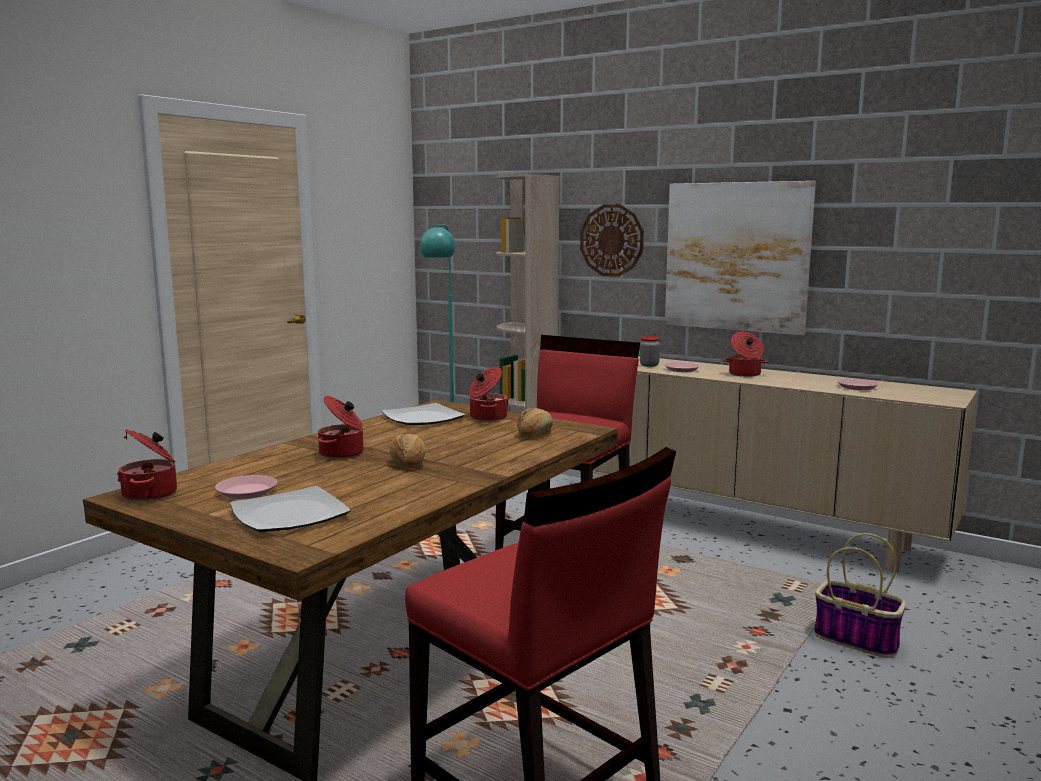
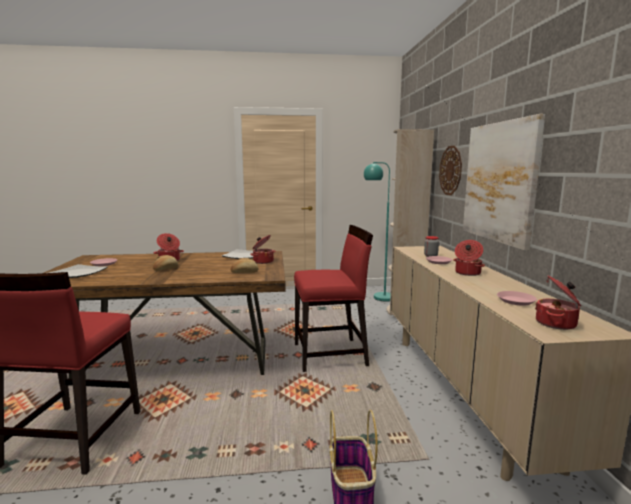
camera: 50 degrees right, 0 degrees up
(151, 494) = (92, 258): cooking pot -> cooking pot (557, 324)

